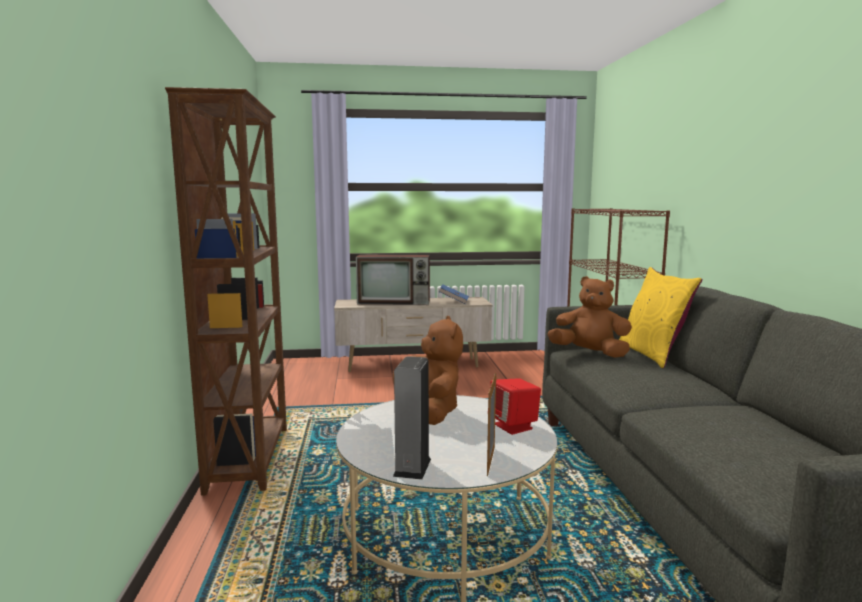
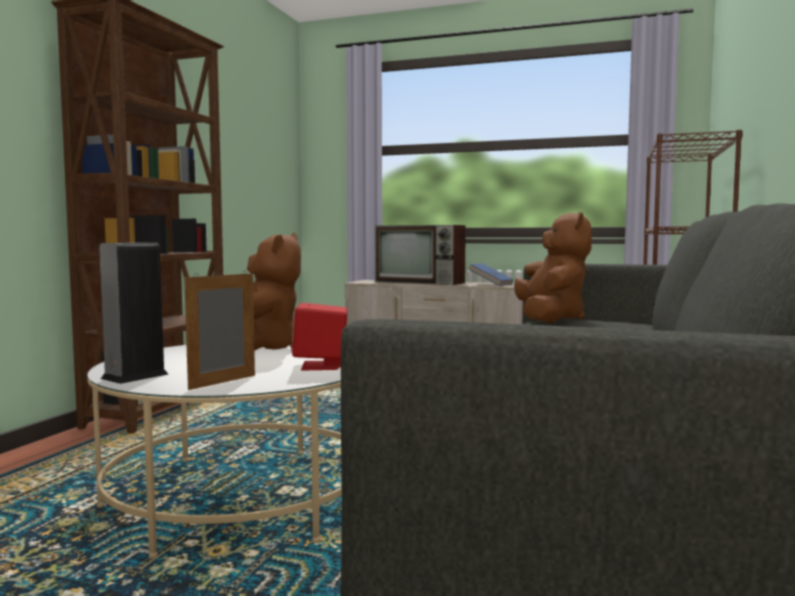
camera: 25 degrees right, 5 degrees down
(590, 353) = (550, 319): brown plush toy -> brown plush toy turned 45 degrees clockwise
(652, 354) = (645, 326): yellow pillow -> none

